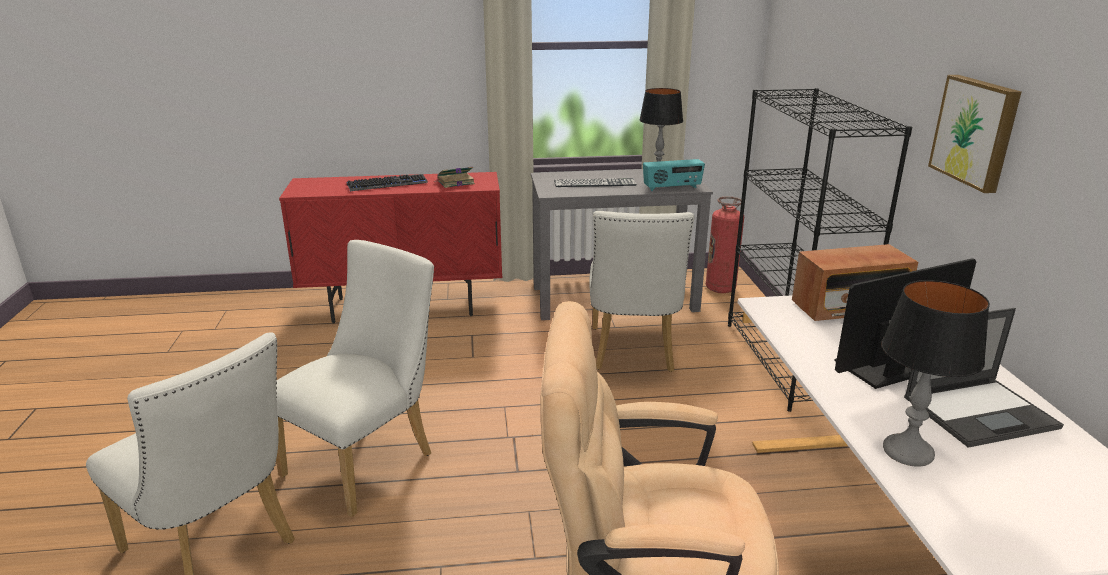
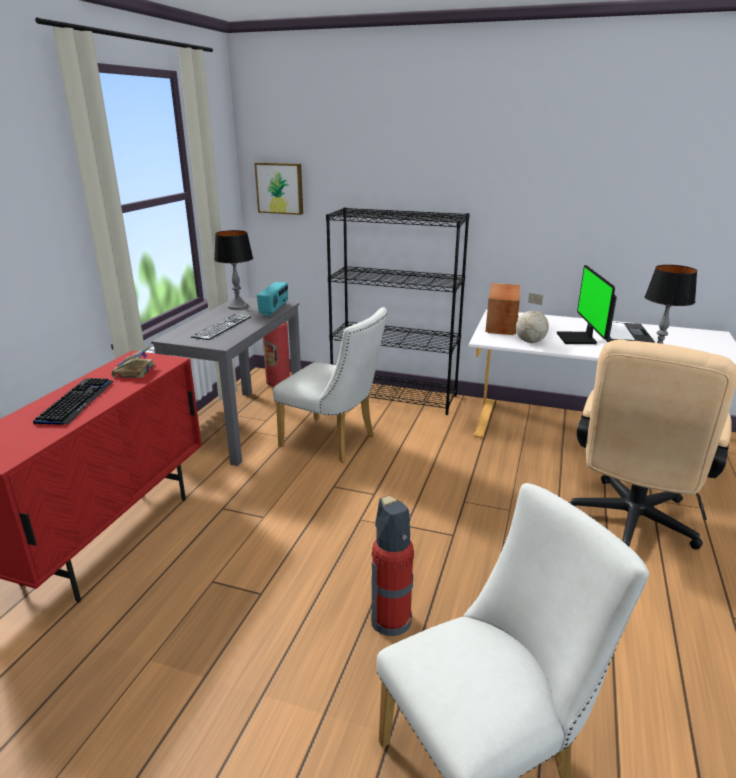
camera: 65 degrees left, 0 degrees up
(367, 460) = (390, 619): white chair -> fire extinguisher
(804, 335) = (530, 341): none -> globe
(976, 131) = (526, 205): picture -> picture (280, 188)

